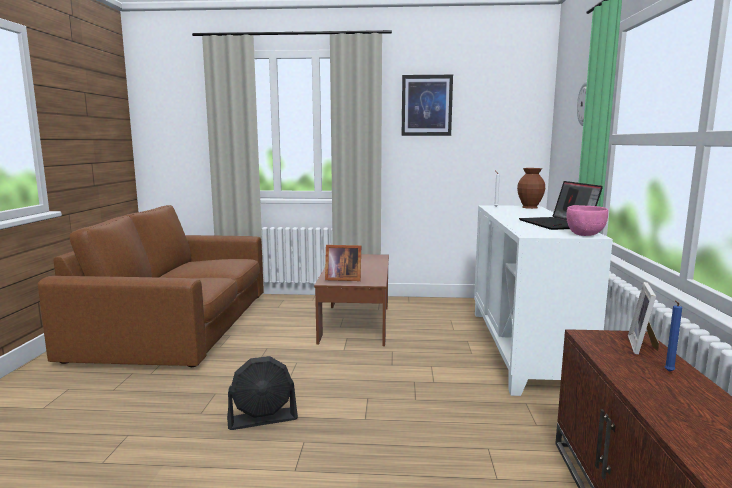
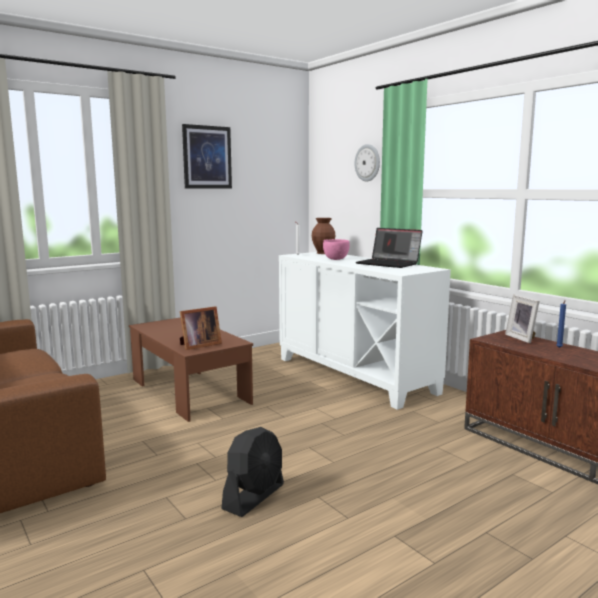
camera: 40 degrees left, 0 degrees up
(585, 234) = (428, 268): pink bowl -> pink bowl (335, 259)

